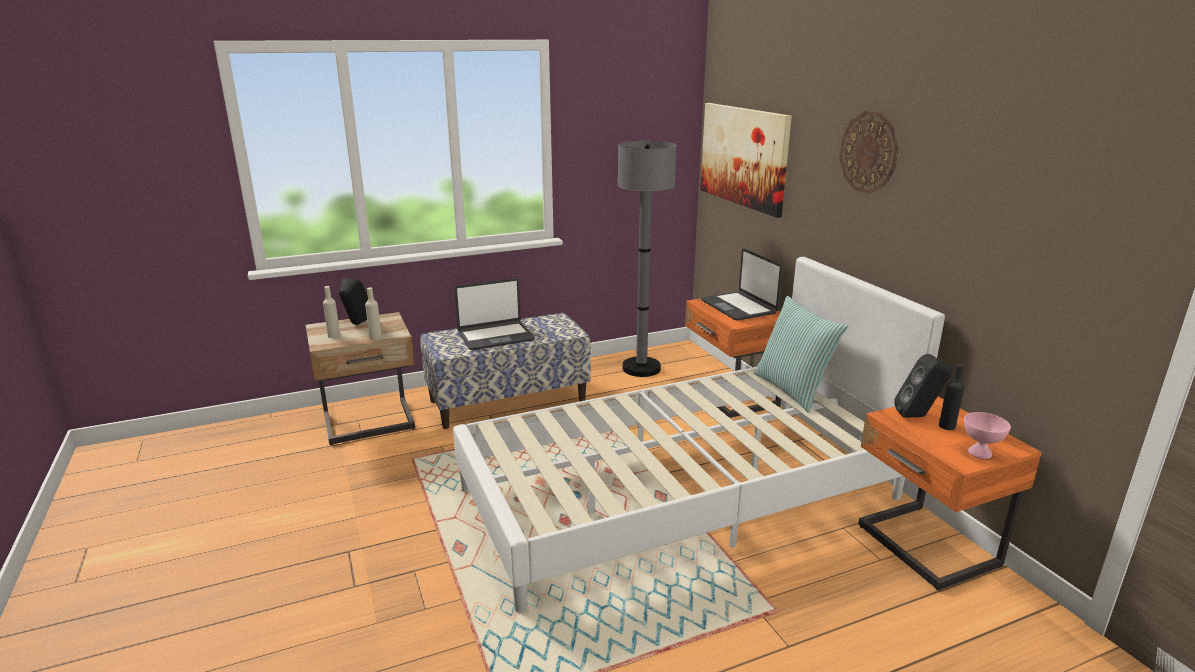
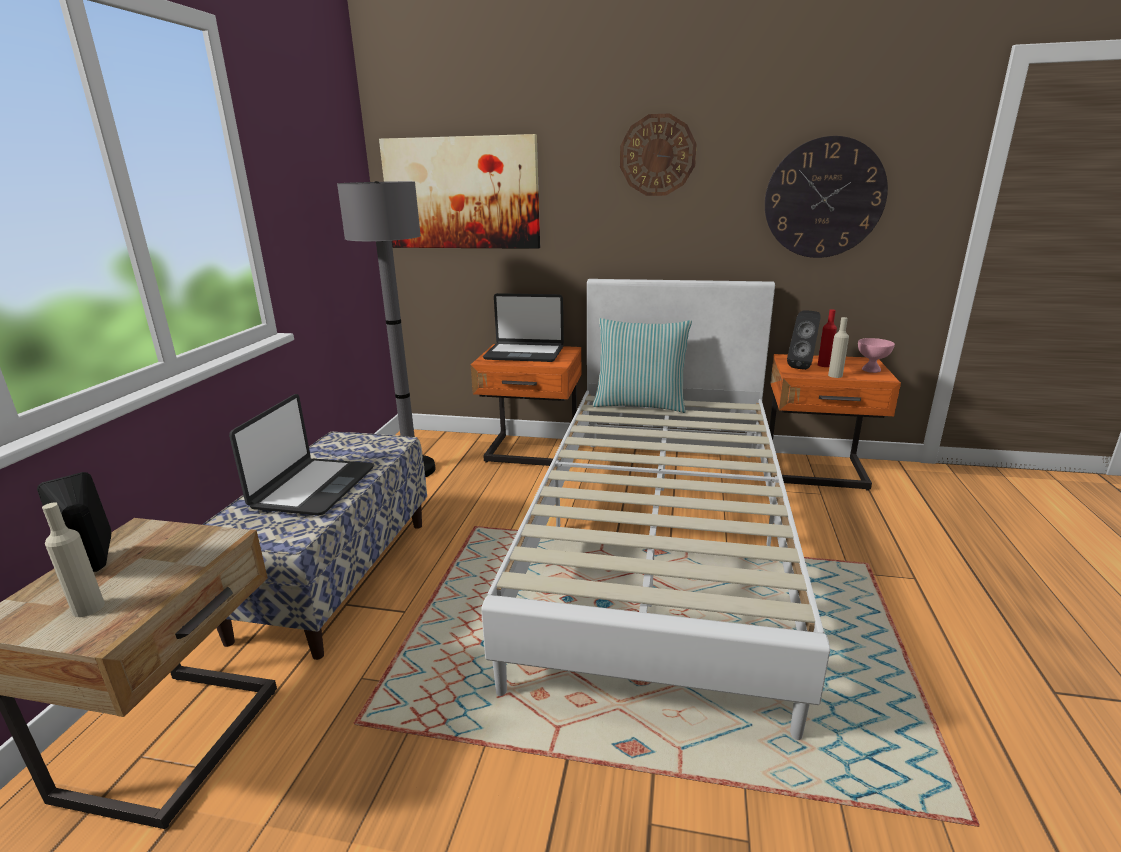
camera: 55 degrees left, 0 degrees up
(375, 337) = (193, 563): beige bottle -> beige bottle (835, 375)
(947, 426) = (824, 365): black bottle -> red bottle
(1007, 235) = (824, 198): none -> wall clock

